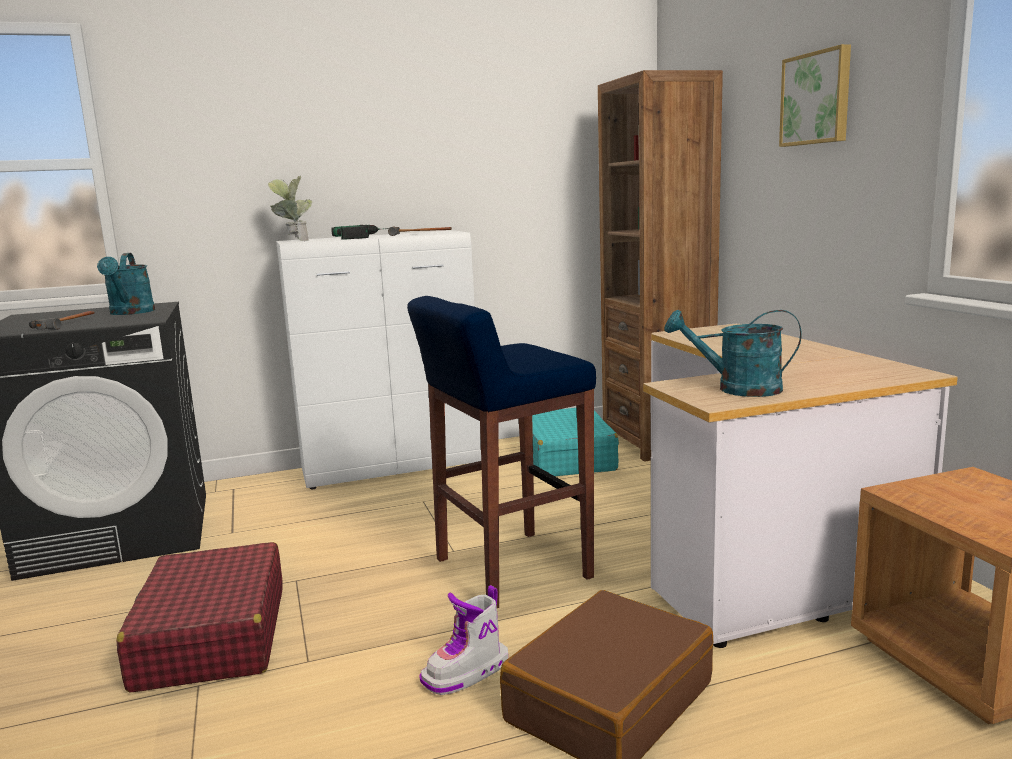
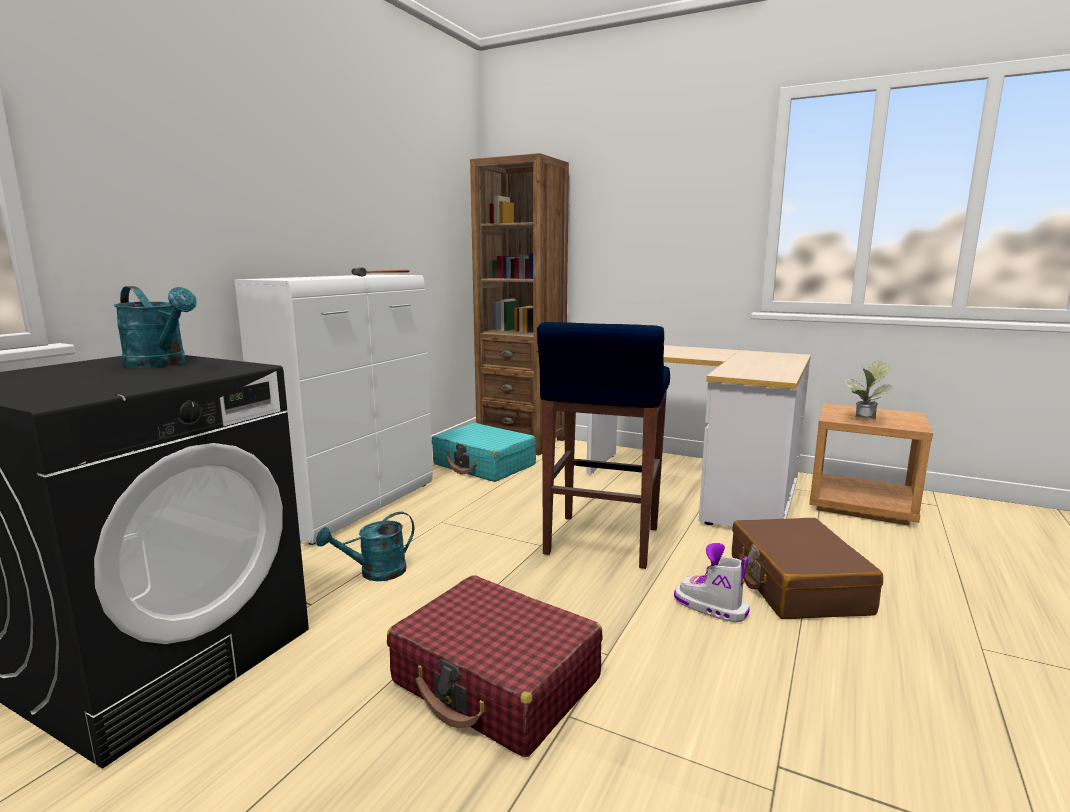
camera: 45 degrees left, 0 degrees up
(68, 324) = (131, 380): hammer -> none
(293, 241) = (277, 279): potted plant -> potted plant (862, 420)
(365, 236) = (334, 276): power drill -> none
(467, 673) = (710, 607): boot -> boot turned 120 degrees clockwise
(737, 389) = (761, 371): turquoise watering can -> turquoise watering can (375, 573)
(817, 98) = (664, 190): picture -> none

